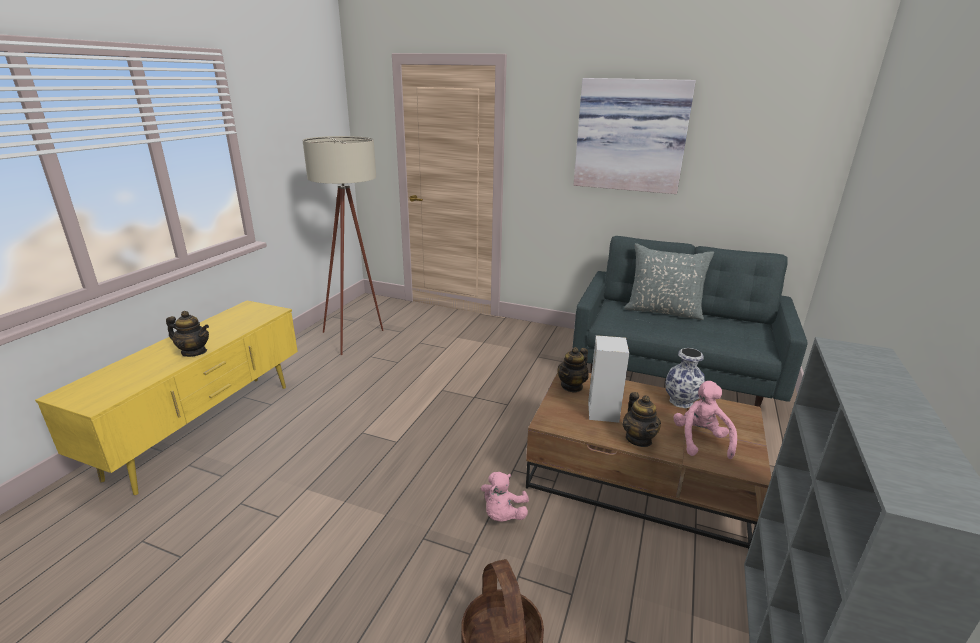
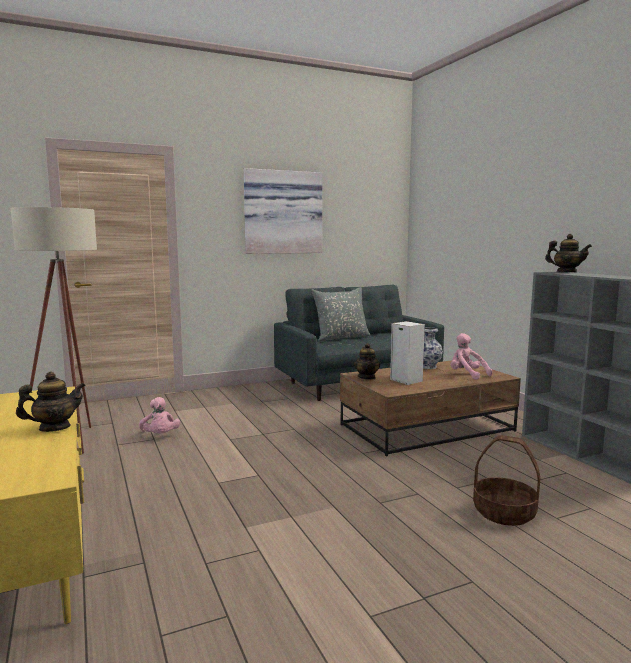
camera: 45 degrees left, 15 degrees down
(502, 515) = (399, 471): pink plush toy -> pink plush toy (160, 436)
(639, 439) = (444, 383): teapot -> teapot (566, 272)

